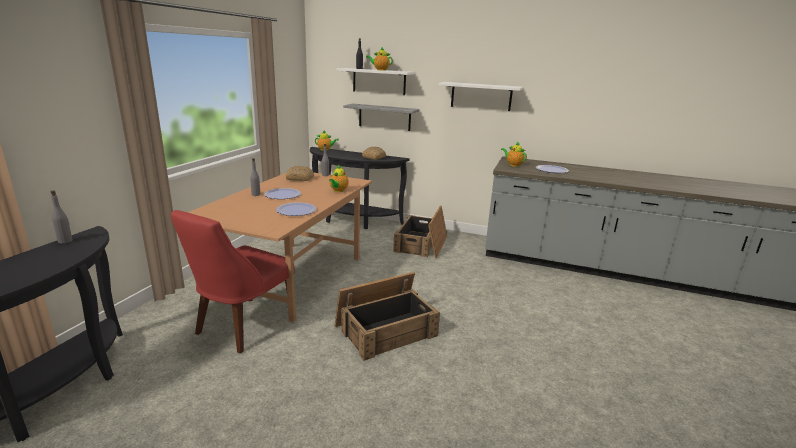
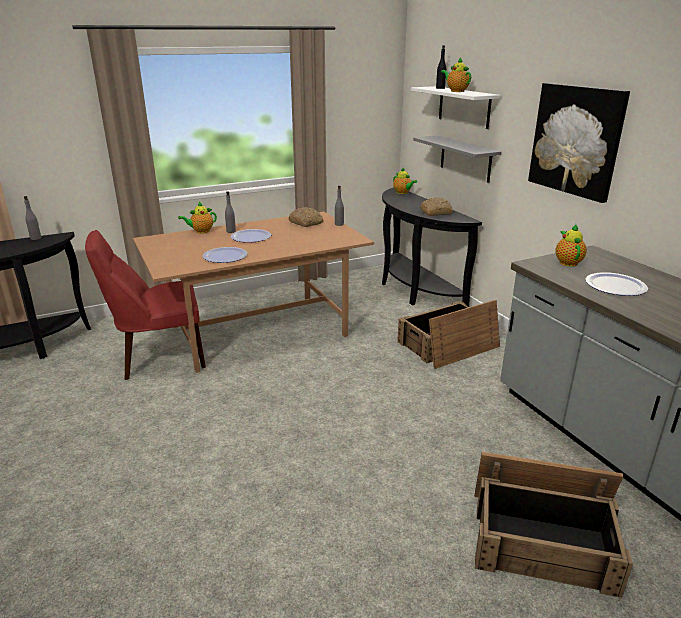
camera: 45 degrees right, 5 degrees up
(338, 190) = (309, 245): teapot -> teapot (201, 231)
(386, 330) = (250, 419): crate -> crate (542, 539)
(481, 96) = (576, 140): white shelf -> picture

